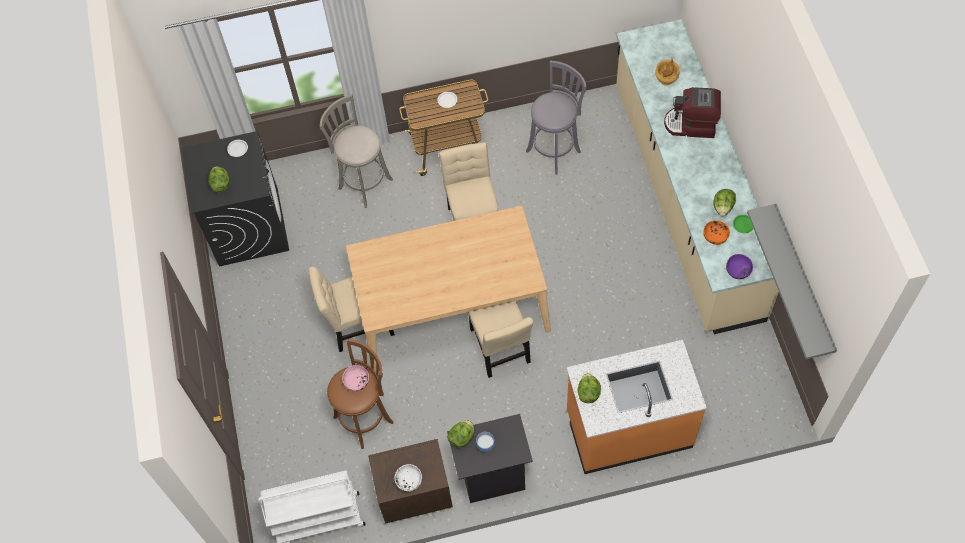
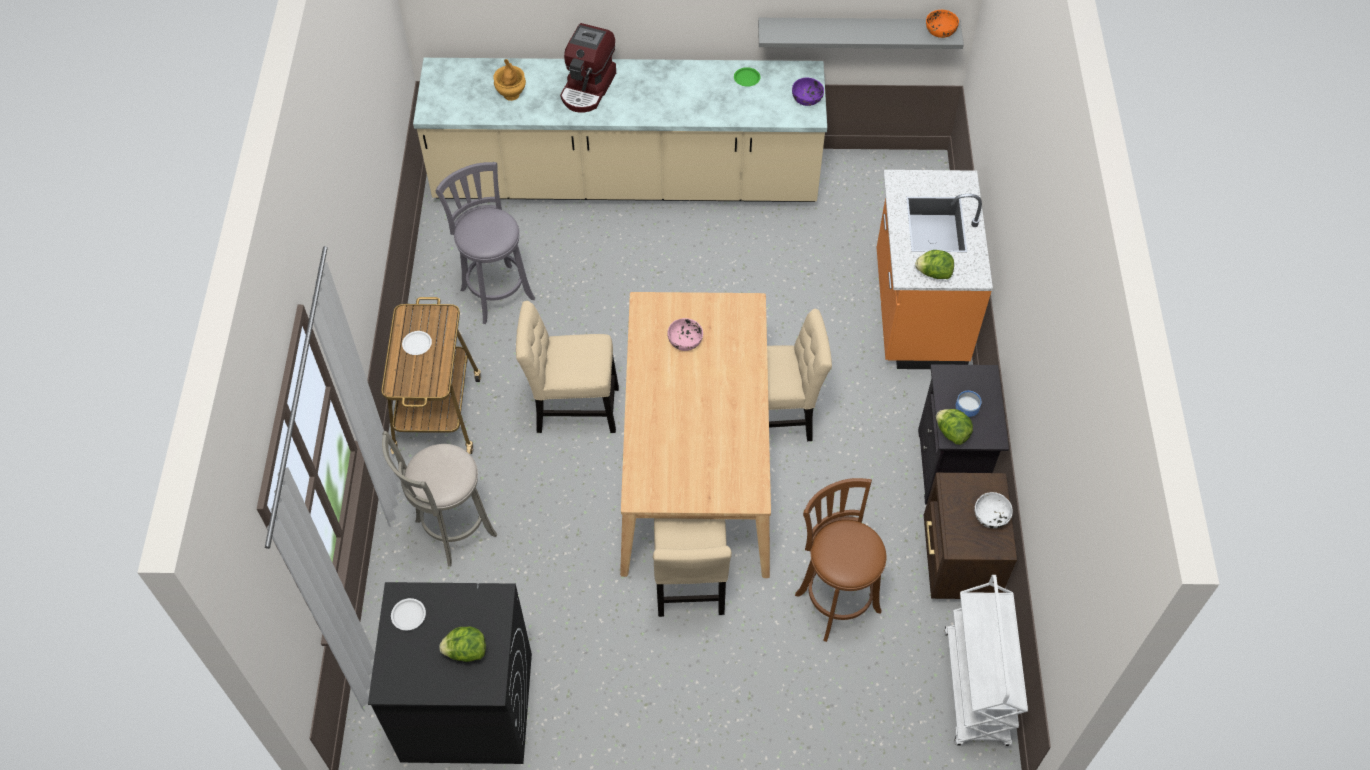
camera: 80 degrees left, 5 degrees down
(356, 382) = (841, 542): pink bowl -> pink bowl (685, 341)
(715, 236) = (754, 106): orange bowl -> orange bowl (940, 30)
(723, 207) = (716, 89): lettuce -> none

